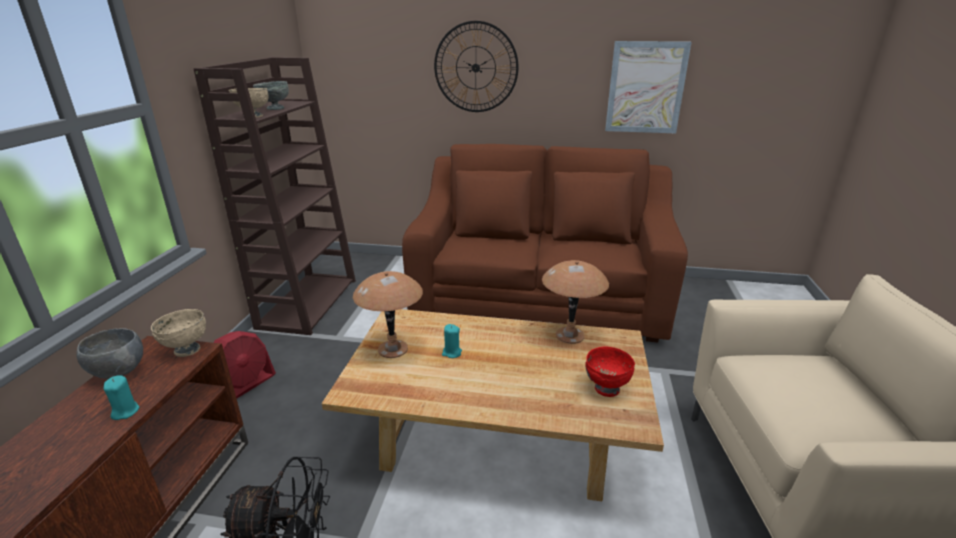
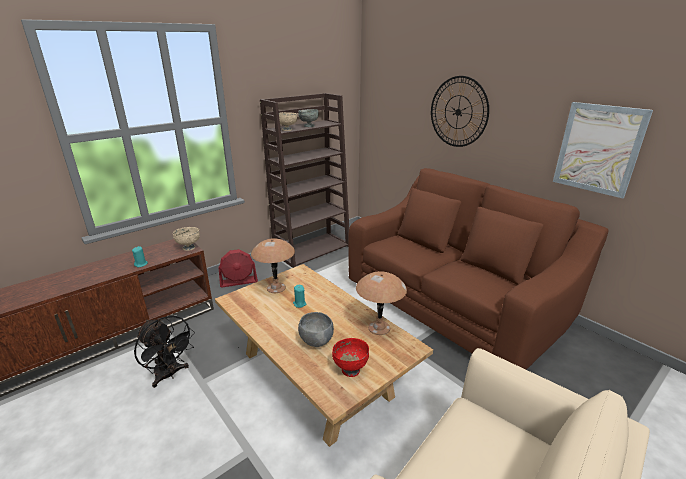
camera: 40 degrees right, 0 degrees up
(118, 372) = (159, 247): grey bowl -> grey bowl (316, 341)

